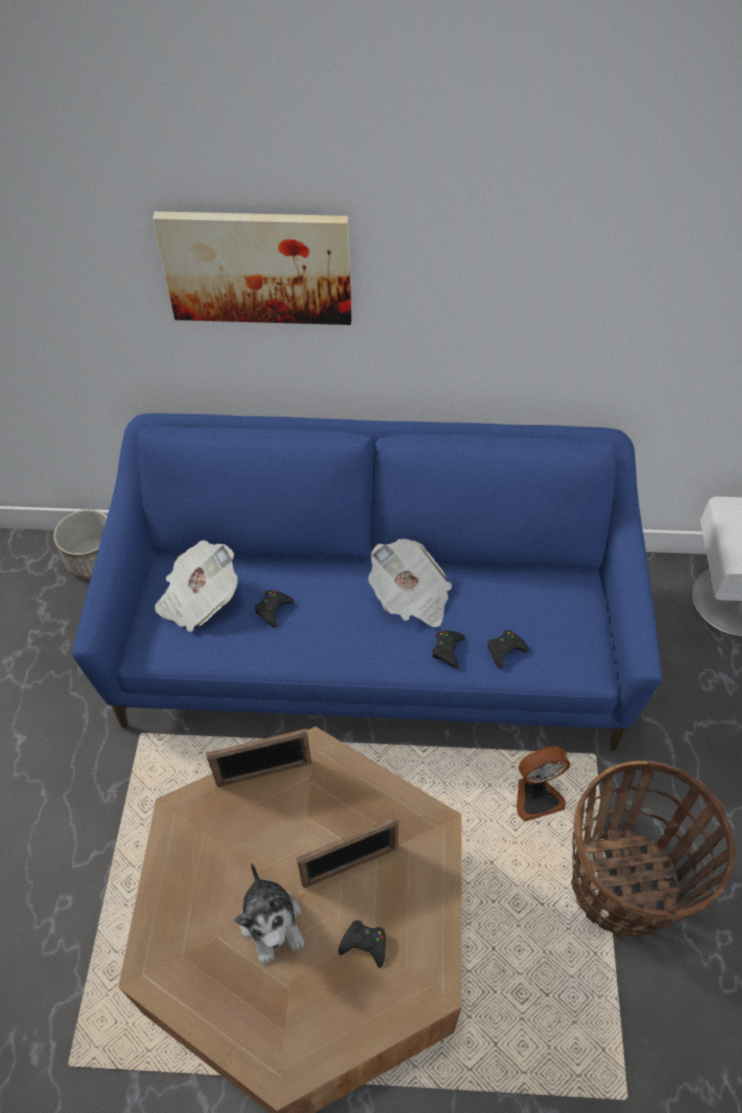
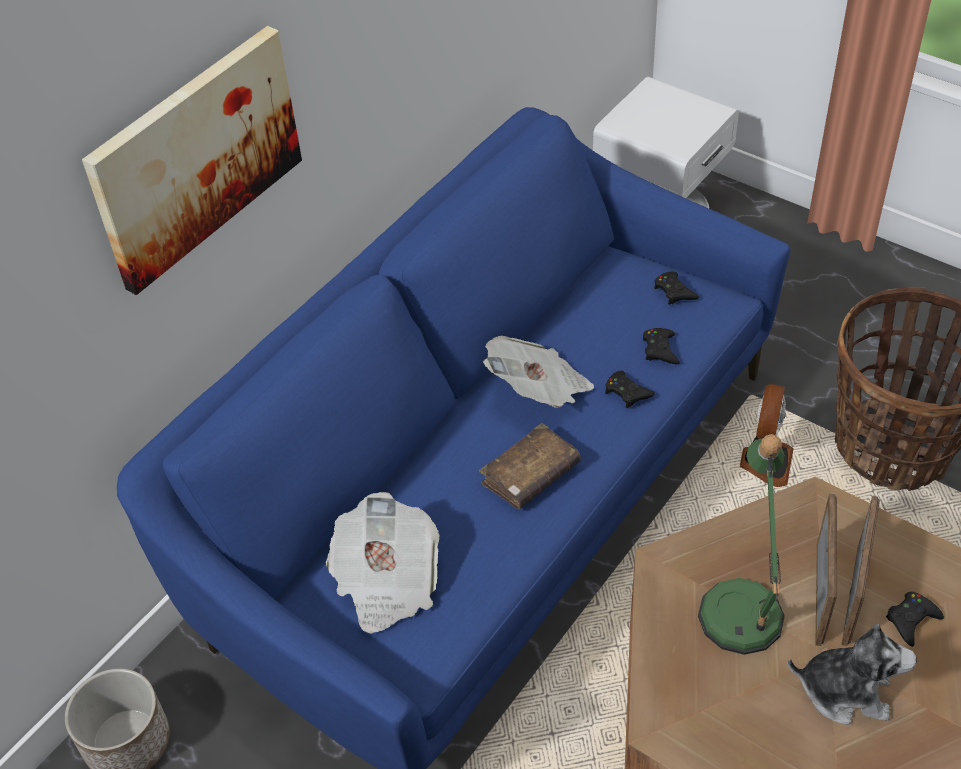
camera: 55 degrees left, 5 degrees down
(264, 773) = (664, 621): picture frame -> picture frame (853, 594)
(273, 609) = (460, 516): black game controller -> black game controller (674, 291)
(309, 817) = (743, 603): none -> table lamp
(332, 630) = (530, 475): none -> brown book

